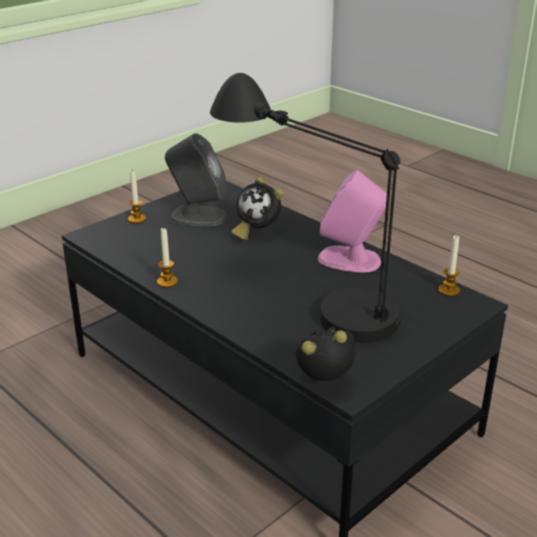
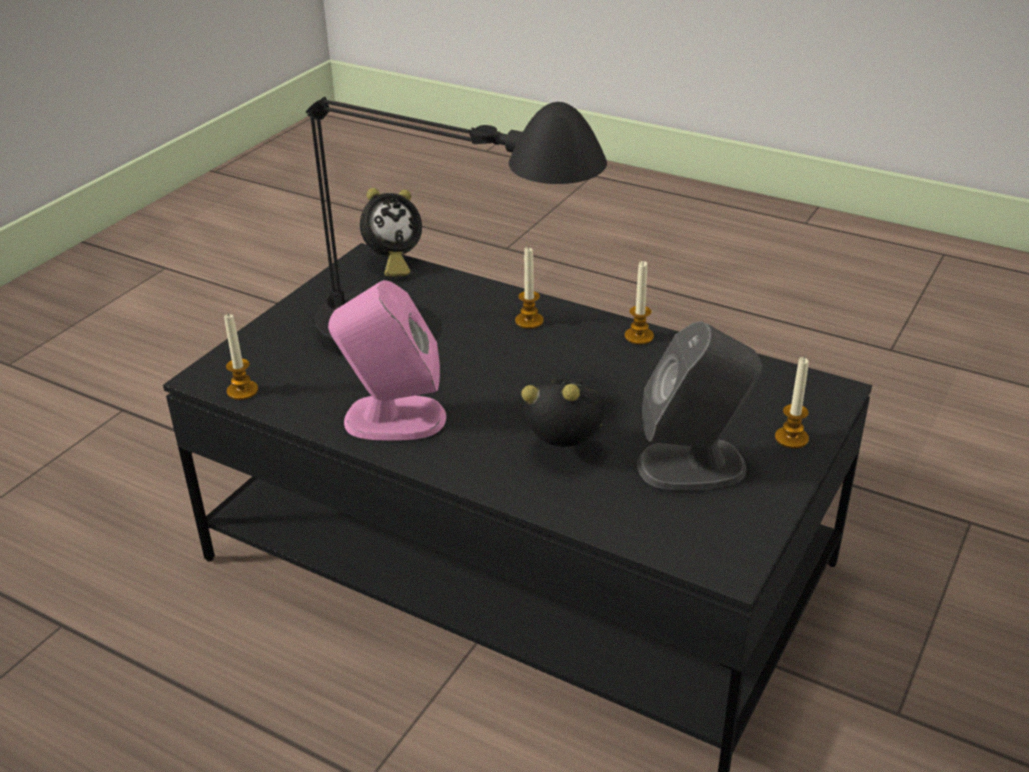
camera: 165 degrees right, 5 degrees up
(235, 305) = (529, 321): none -> candle

